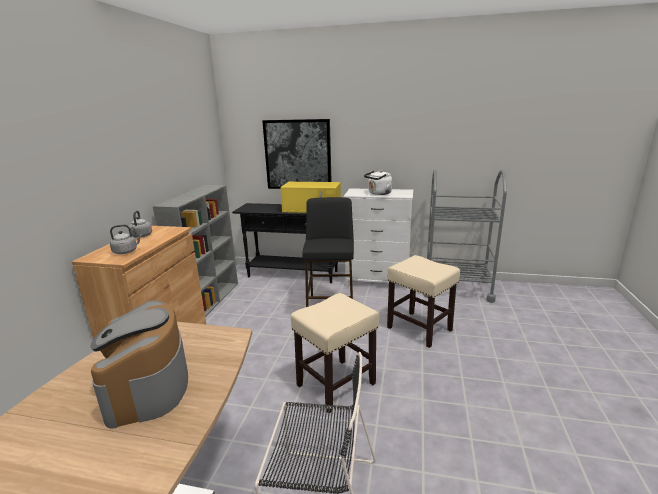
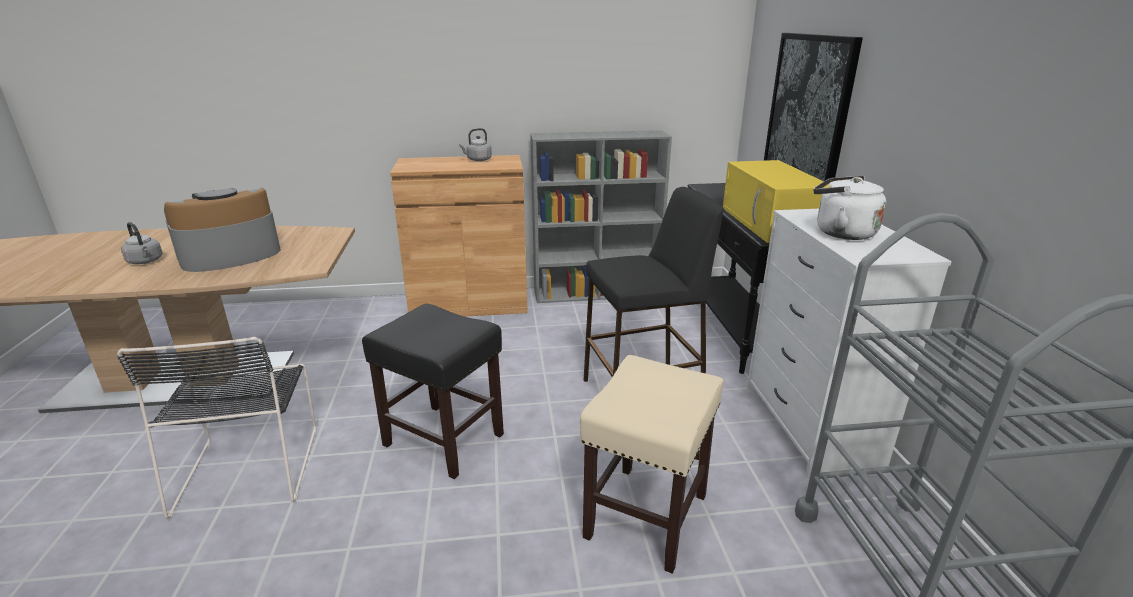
camera: 70 degrees right, 5 degrees up
(126, 251) = (427, 165): grey kettle -> grey kettle (146, 261)
(336, 384) = (445, 440): beige stool -> black stool

